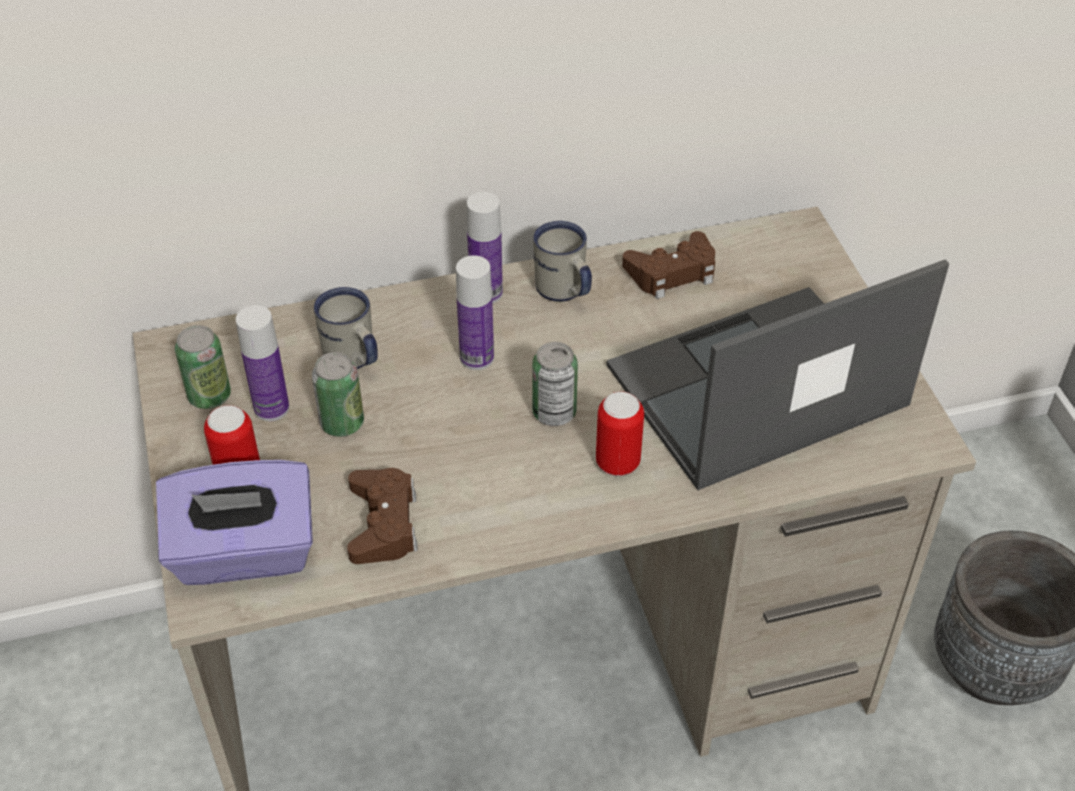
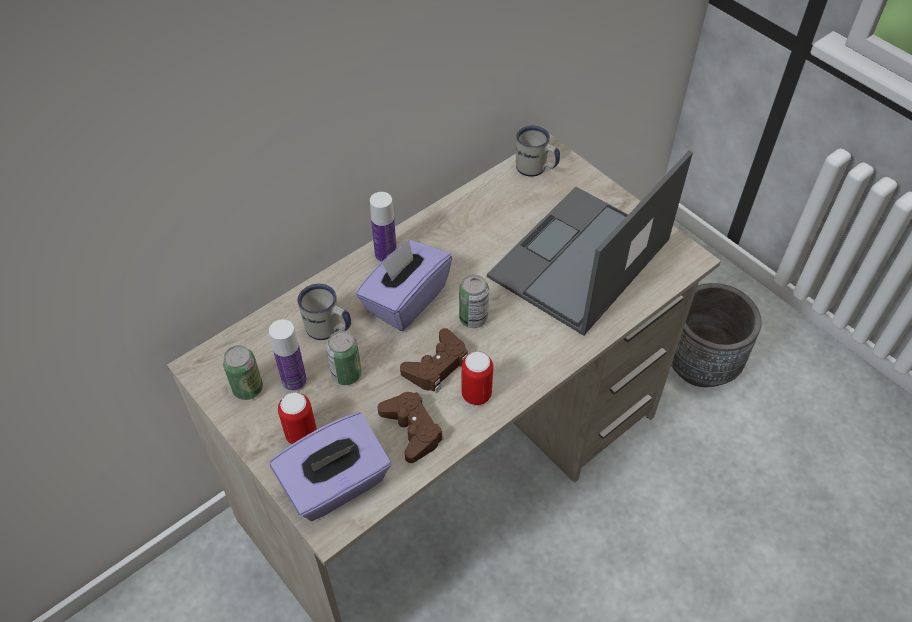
camera: 25 degrees left, 5 degrees up
(477, 358) = (405, 300): bottle -> purple tissue box
(564, 292) = (433, 238): white mug -> white mug (535, 169)
(617, 462) = (528, 336): can -> can (476, 394)
(672, 273) = (490, 203): brown game controller -> brown game controller (437, 366)

